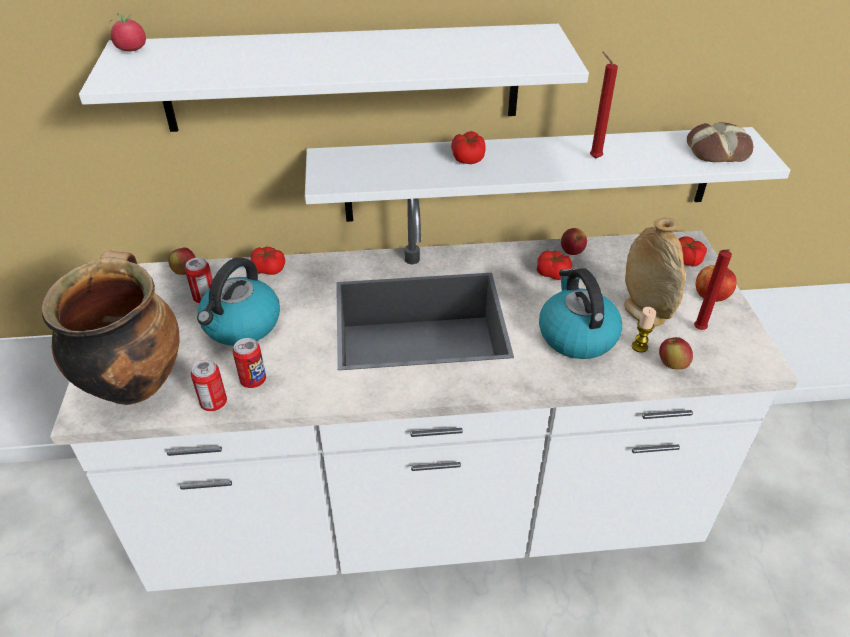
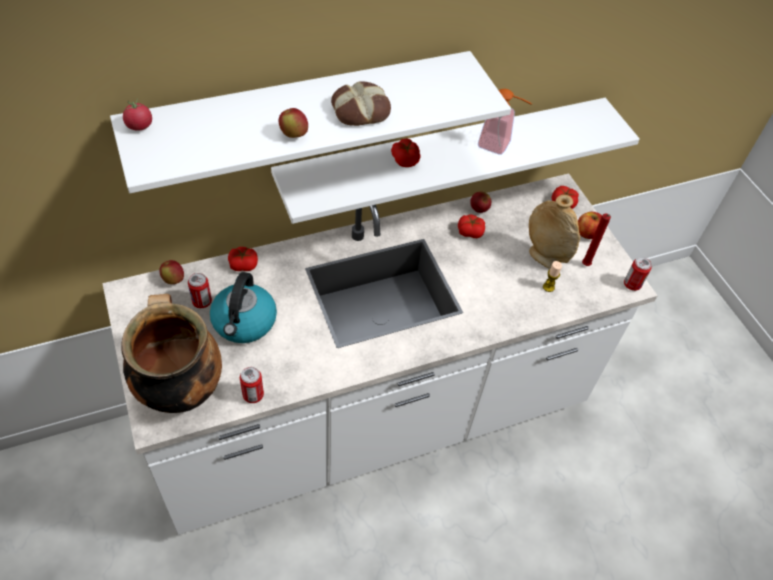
camera: 20 degrees left, 10 degrees up
(253, 380) = (275, 370): can -> can (632, 284)
(576, 335) = (502, 285): kettle -> none
(593, 157) = (499, 146): red candle -> soap dispenser
(672, 365) = (574, 298): apple -> apple (293, 134)
(717, 150) = (586, 126): bread -> bread (360, 110)

